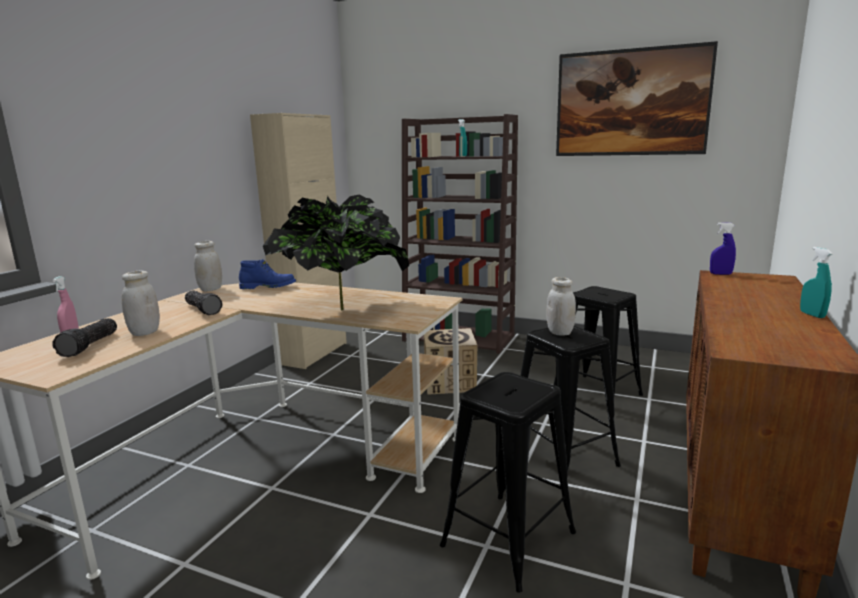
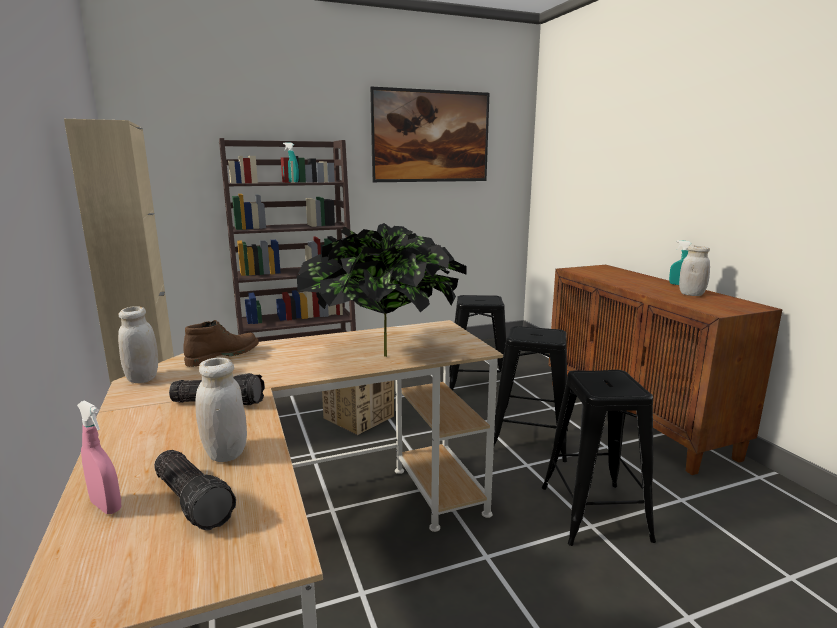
camera: 45 degrees left, 0 degrees up
(268, 287) = (223, 356): blue boot -> brown boot
(560, 332) = (528, 333): white jar -> white jar (691, 294)
(720, 274) = (573, 269): blue spray bottle -> none

